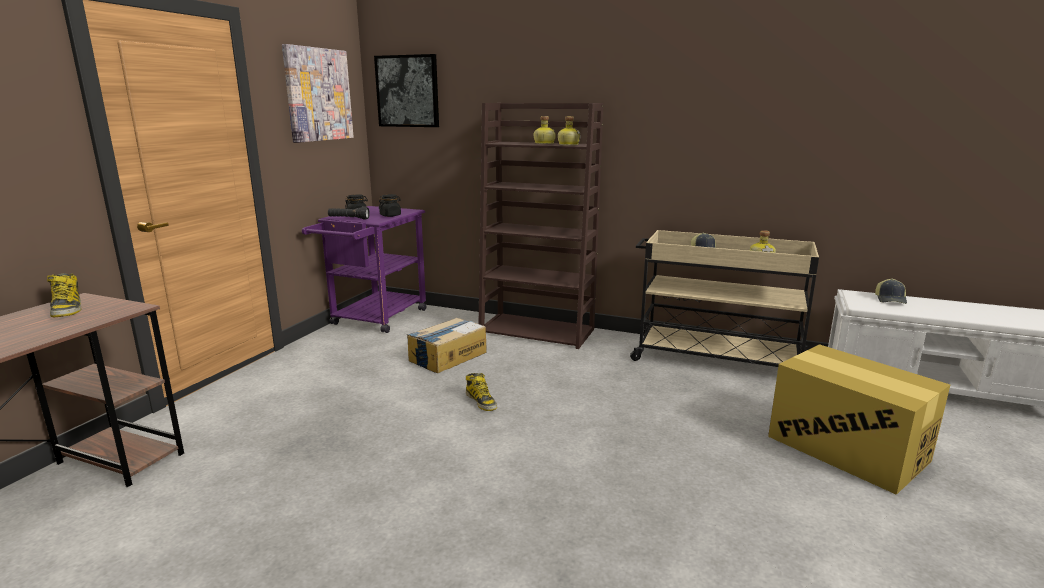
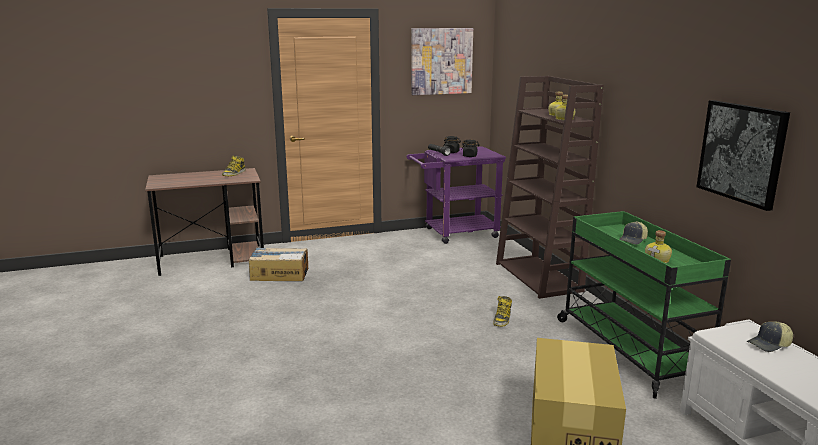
camera: 50 degrees right, 0 degrees up
(408, 91) = (510, 59): picture -> picture (742, 152)
(447, 356) = (448, 269): cardboard box -> cardboard box (279, 274)
(481, 401) = (413, 299): boot -> boot (502, 319)
(715, 359) = (629, 349): beige cart -> green cart

